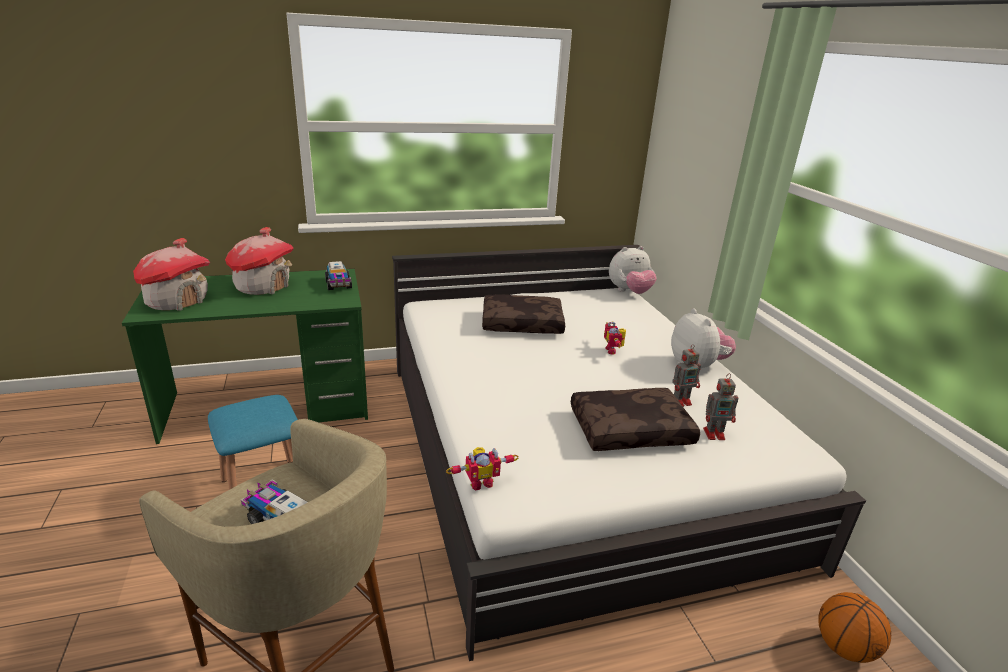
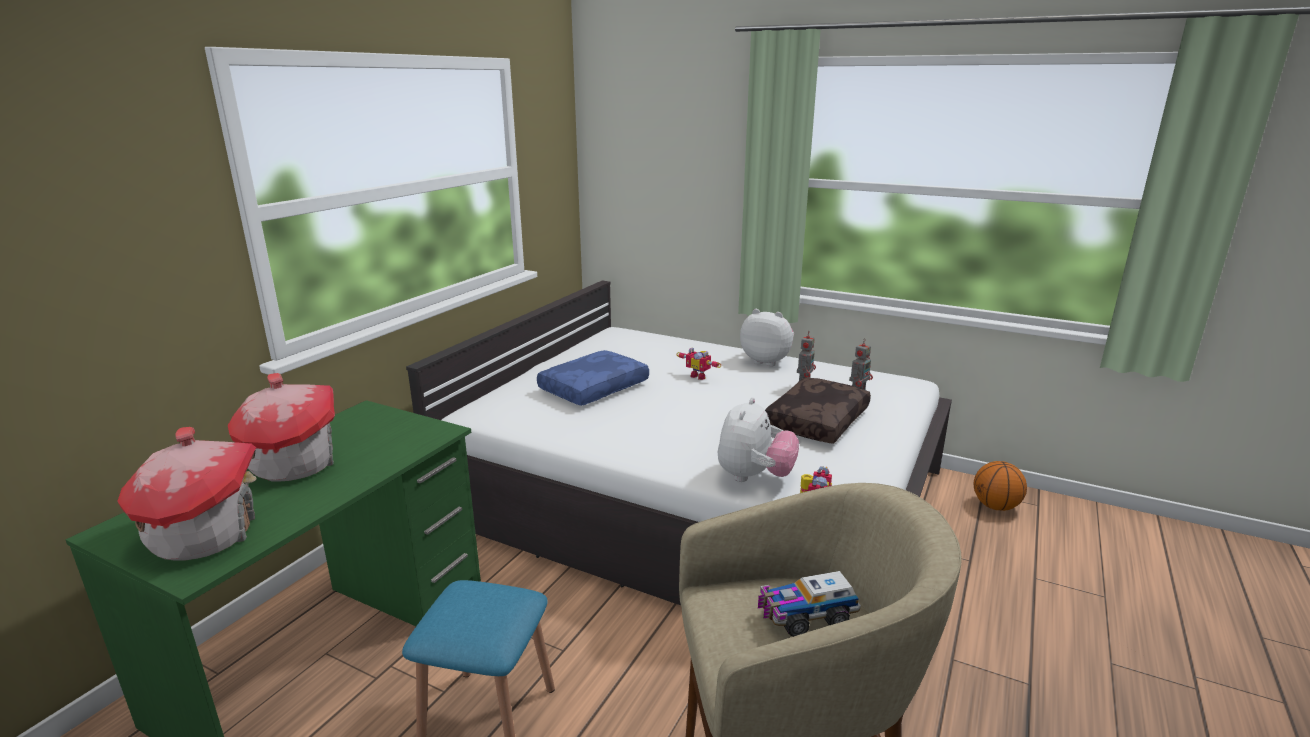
camera: 45 degrees left, 5 degrees down
(338, 285) = (391, 421): toy truck -> none
(522, 323) = (593, 387): brown pillow -> blue pillow
(629, 292) = (620, 329): plush toy -> plush toy (754, 477)

